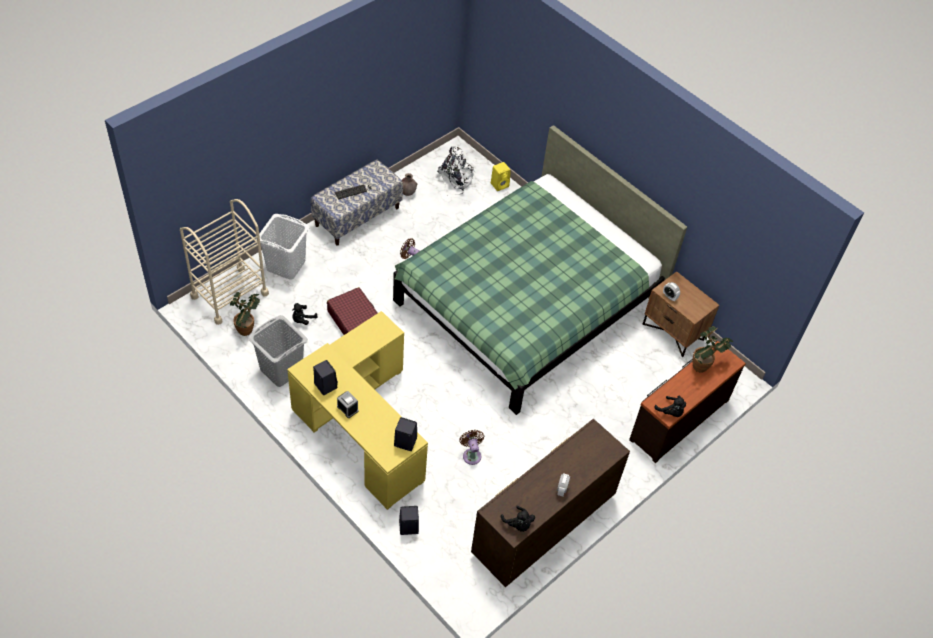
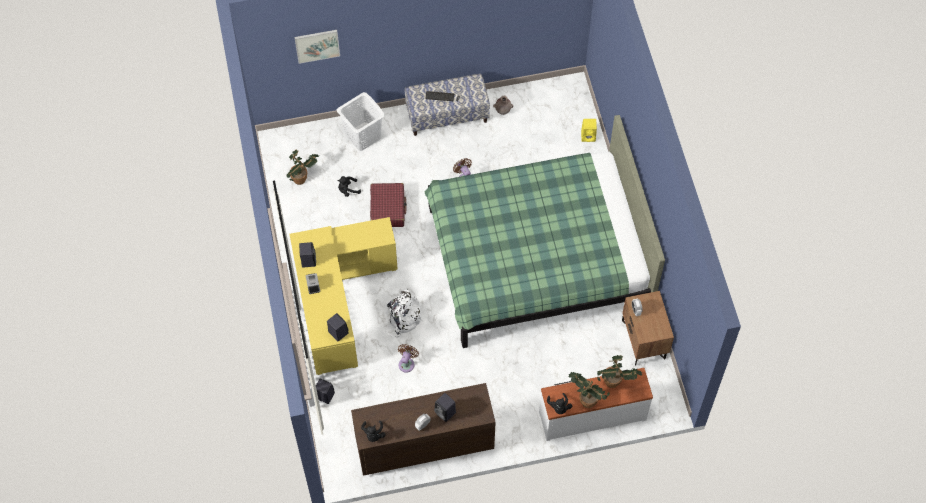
camera: 35 degrees right, 10 degrees up
(223, 162) = (317, 45): none -> picture
(229, 295) = (305, 143): beige cart -> none
(281, 369) = (307, 225): grey laundry basket -> none
(455, 180) = (552, 115): white backpack -> white backpack (402, 319)
(575, 466) = (446, 412): none -> black speaker
(678, 419) = (592, 415): brown dresser -> white dresser
(689, 392) = (586, 399): none -> potted plant

